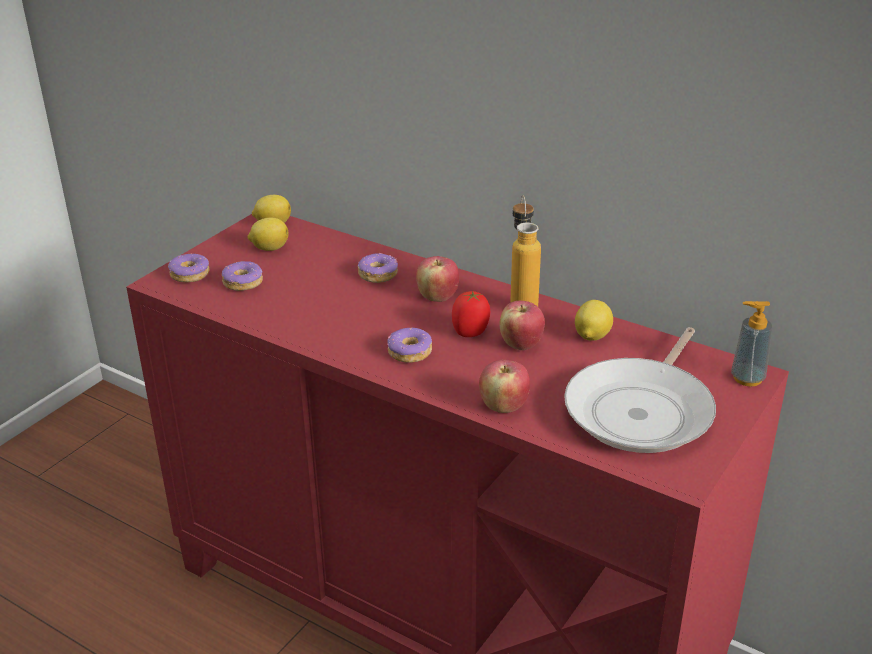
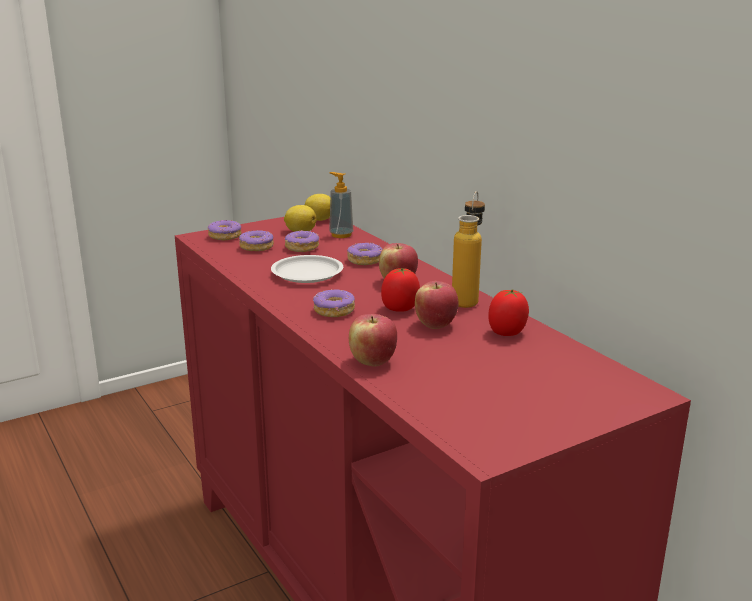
camera: 25 degrees right, 10 degrees down
(293, 272) = (301, 247): none -> donut
(336, 309) = (307, 274): none -> white plate
(591, 336) = (507, 333): lemon -> tomato
(642, 410) = (500, 394): frying pan -> none
(747, 378) = (637, 395): soap dispenser -> soap dispenser (341, 235)

